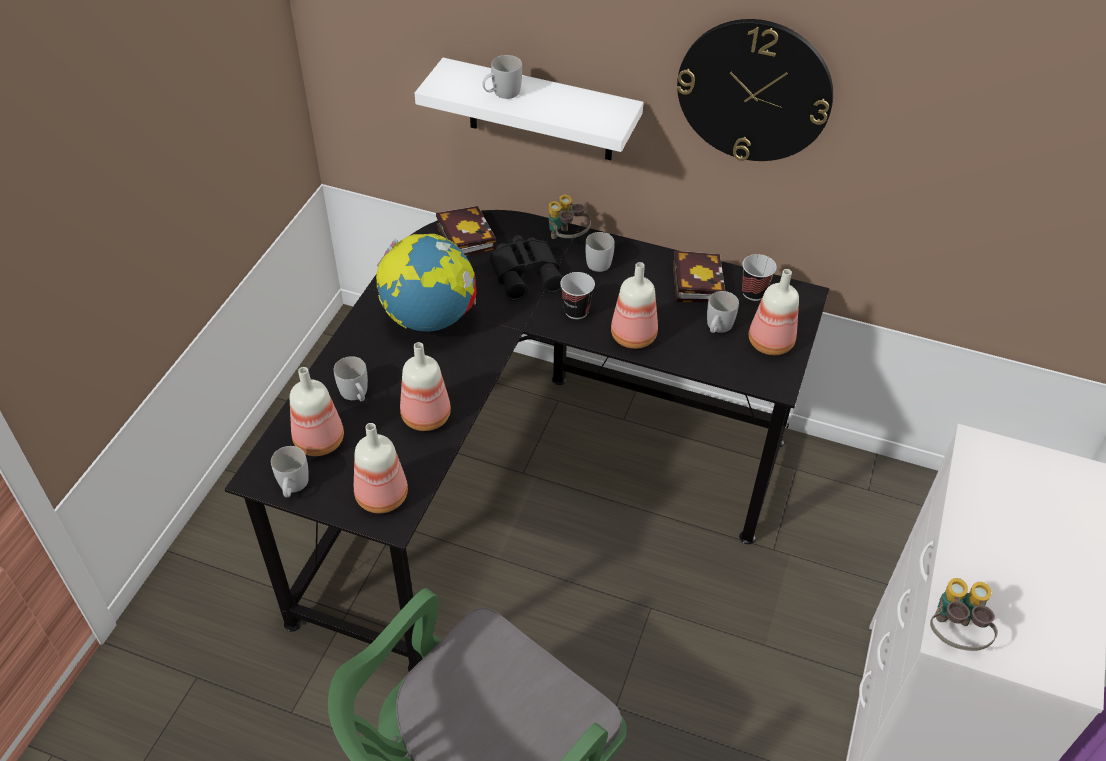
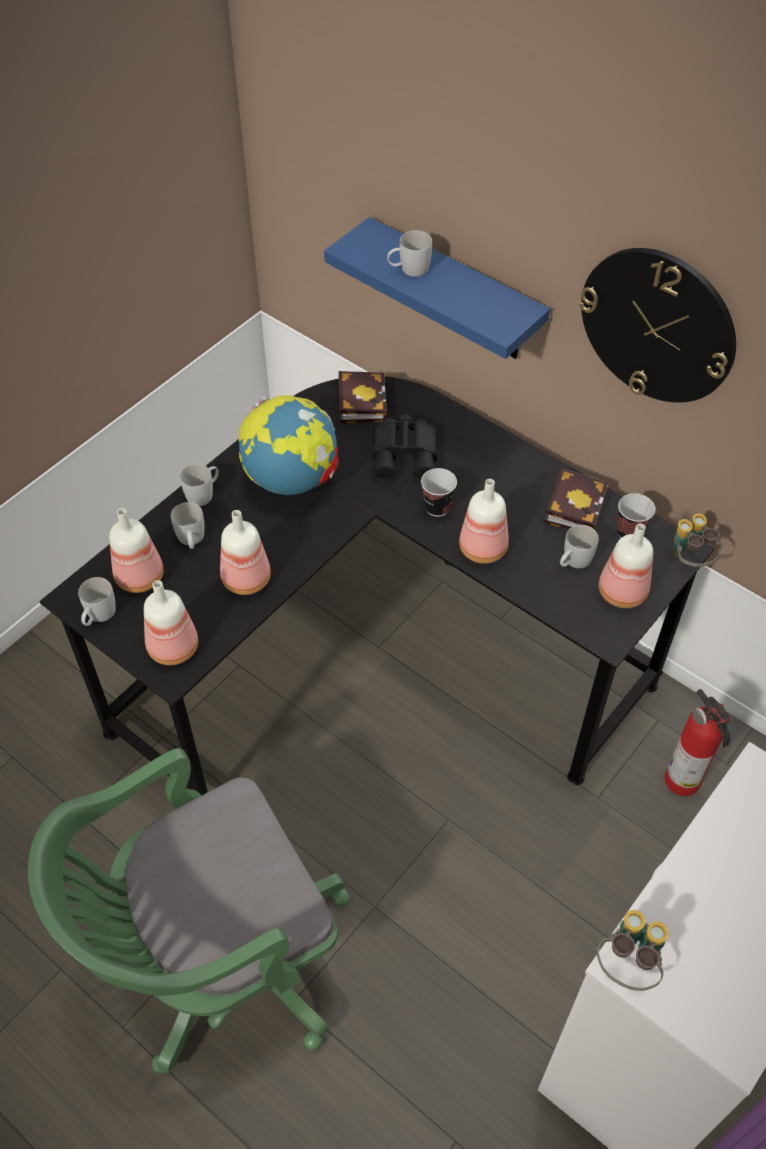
camera: 20 degrees right, 5 degrees up
(540, 111) = (454, 292): white shelf -> blue shelf
(567, 239) = (462, 427): binoculars -> binoculars (690, 560)
(600, 260) = (485, 459): white mug -> white mug (204, 493)
(840, 515) = (683, 782): none -> fire extinguisher

